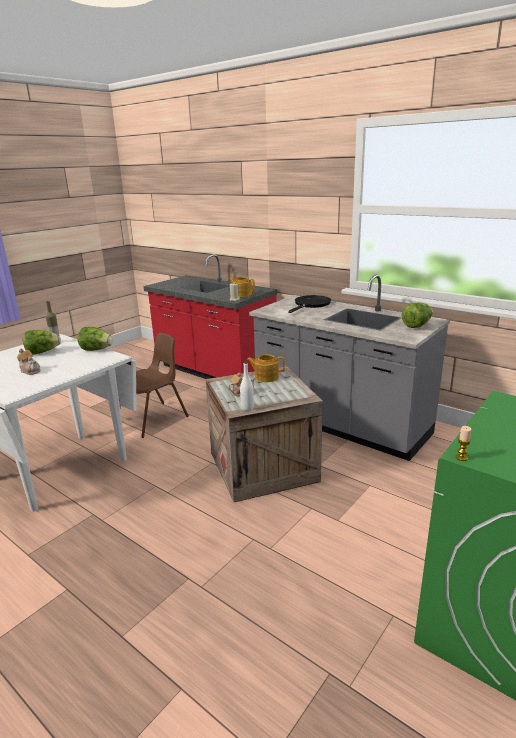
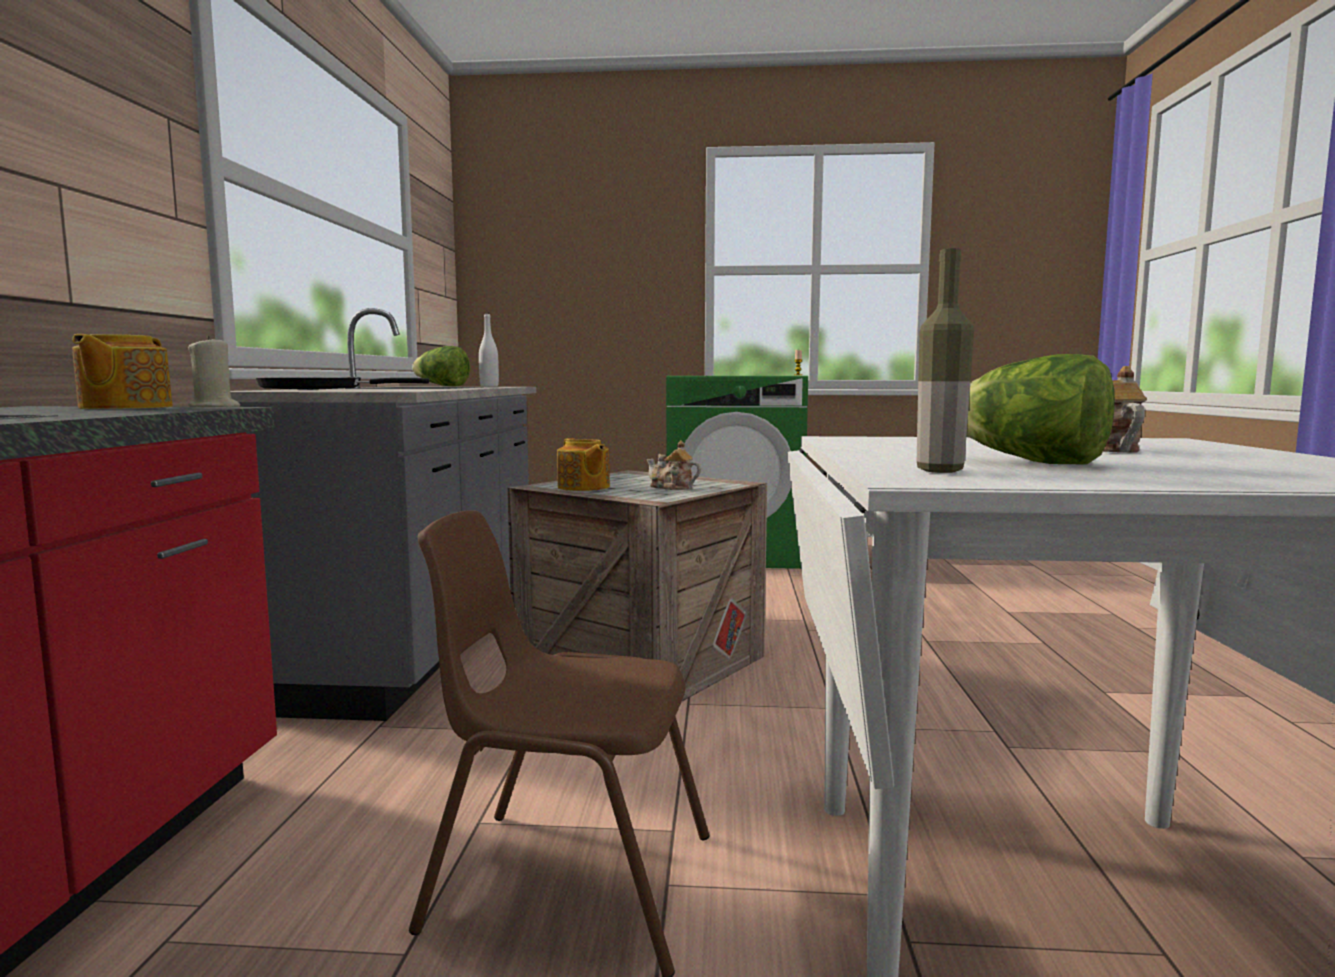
camera: 125 degrees left, 15 degrees down
(97, 350) = (845, 446): lettuce -> none
(247, 408) = (720, 481): white bottle -> white bottle (489, 386)

